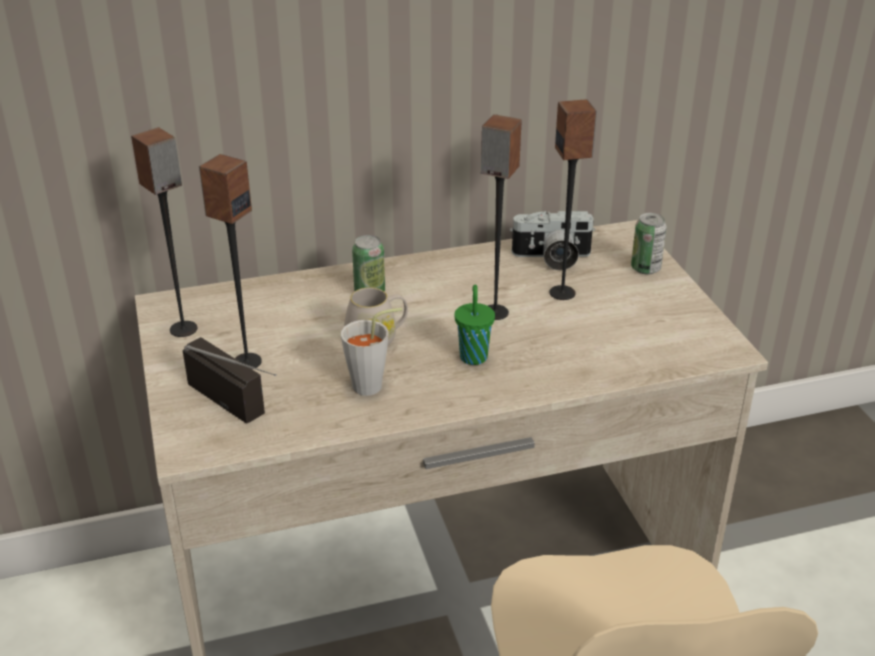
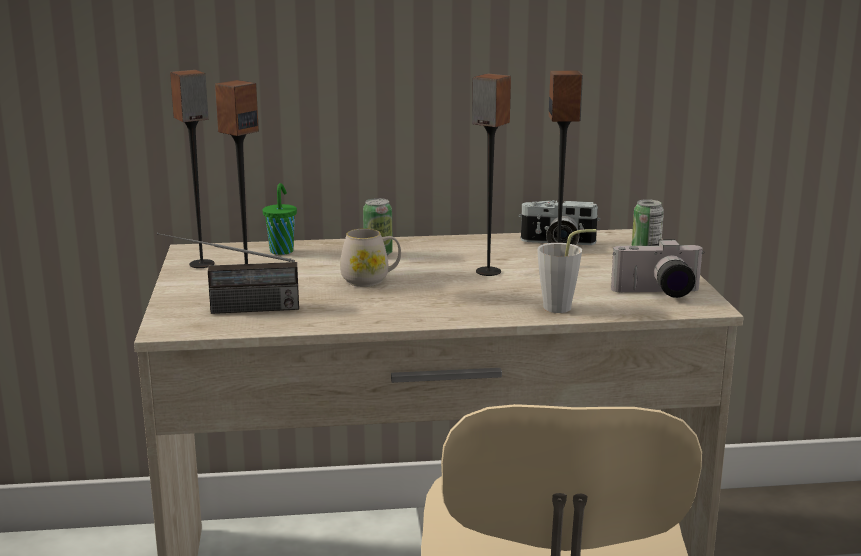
camera: 10 degrees right, 15 degrees down
(244, 408) = (231, 310): radio -> radio turned 120 degrees clockwise
(374, 385) = (354, 305): grey cup -> grey cup (564, 308)
(473, 356) = (455, 294): green cup -> green cup (282, 251)
(676, 333) = (658, 293): none -> camera

